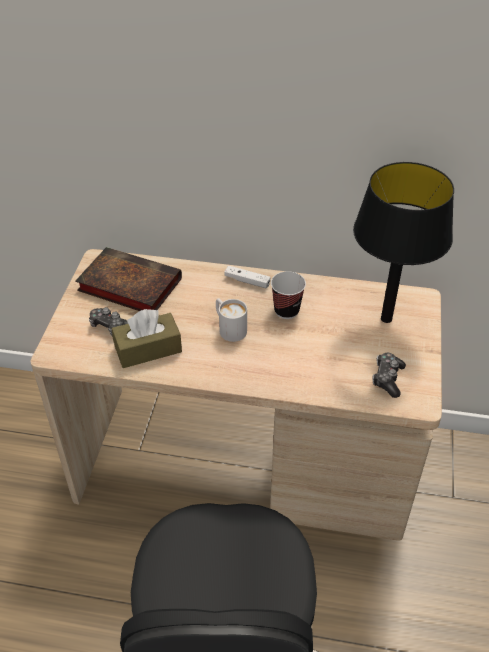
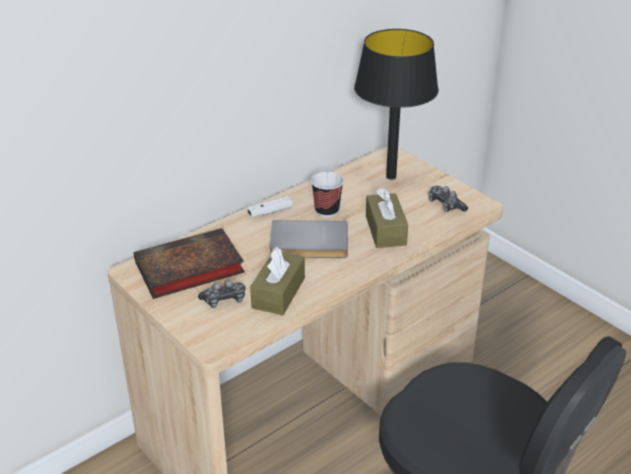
camera: 50 degrees left, 10 degrees down
(229, 328) = (309, 244): white mug -> grey book
(301, 361) = (385, 230): none -> brown tissue box

